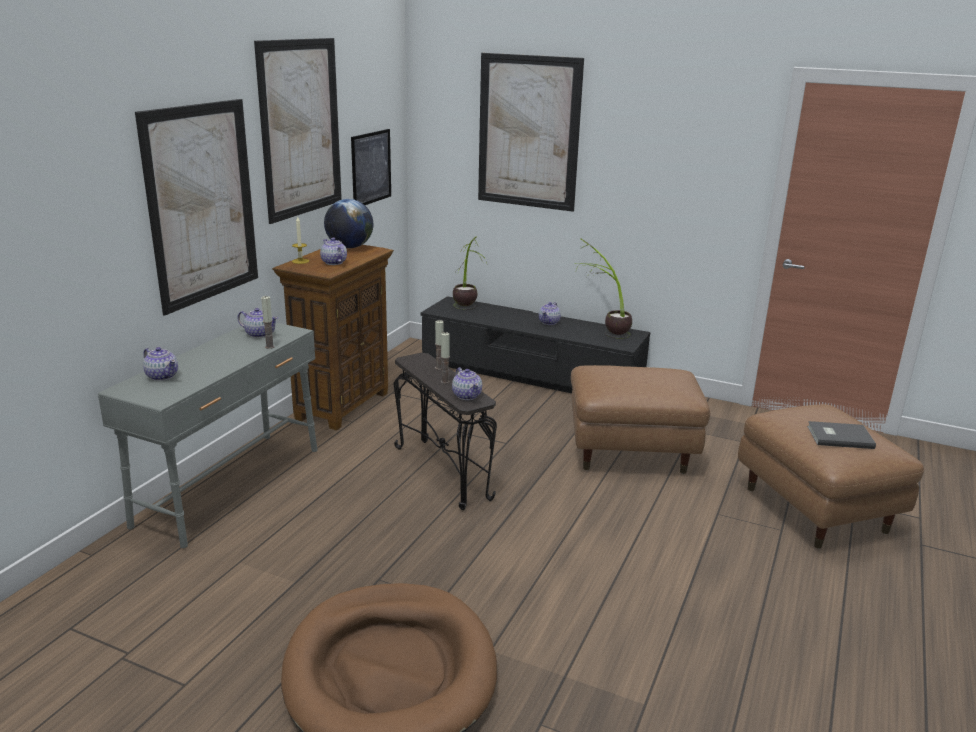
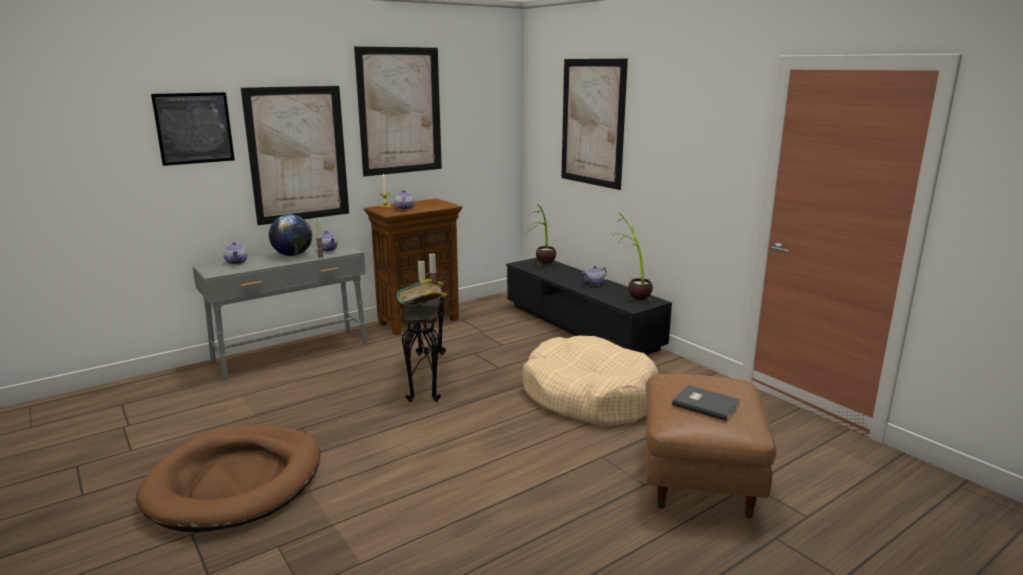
camera: 30 degrees right, 5 degrees down
(349, 247) = (433, 202): globe -> globe (292, 255)
(371, 168) = (478, 147): picture -> picture (194, 128)
(467, 395) = (422, 311): teapot -> book
(632, 453) = (588, 396): brown ottoman -> beige dog bed

